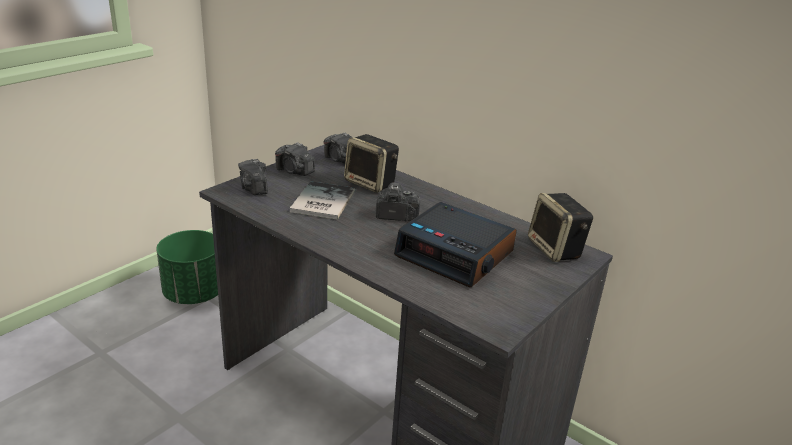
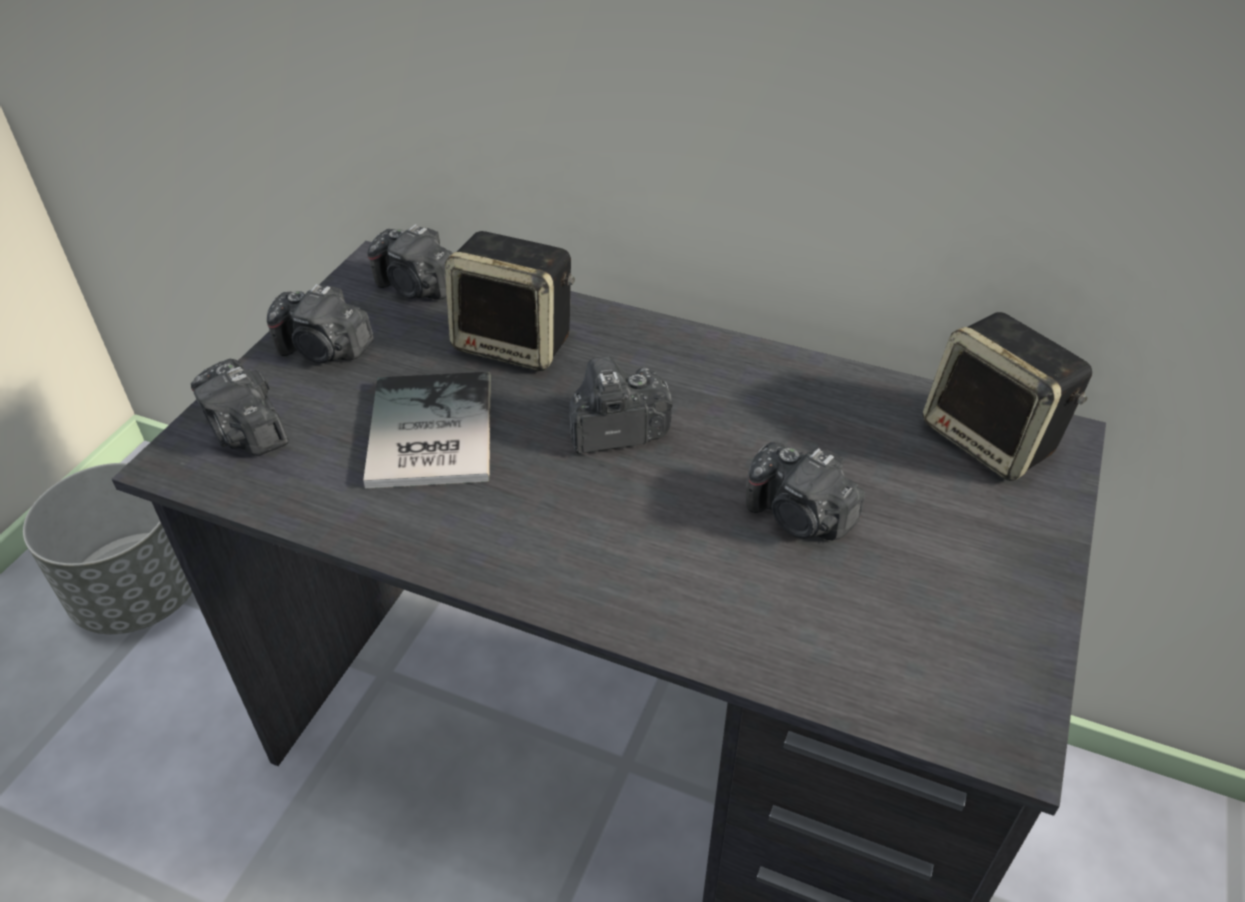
camera: 15 degrees left, 15 degrees up
(193, 294) = (138, 594): green planter -> grey planter
(456, 254) = (799, 517): alarm clock -> camera

